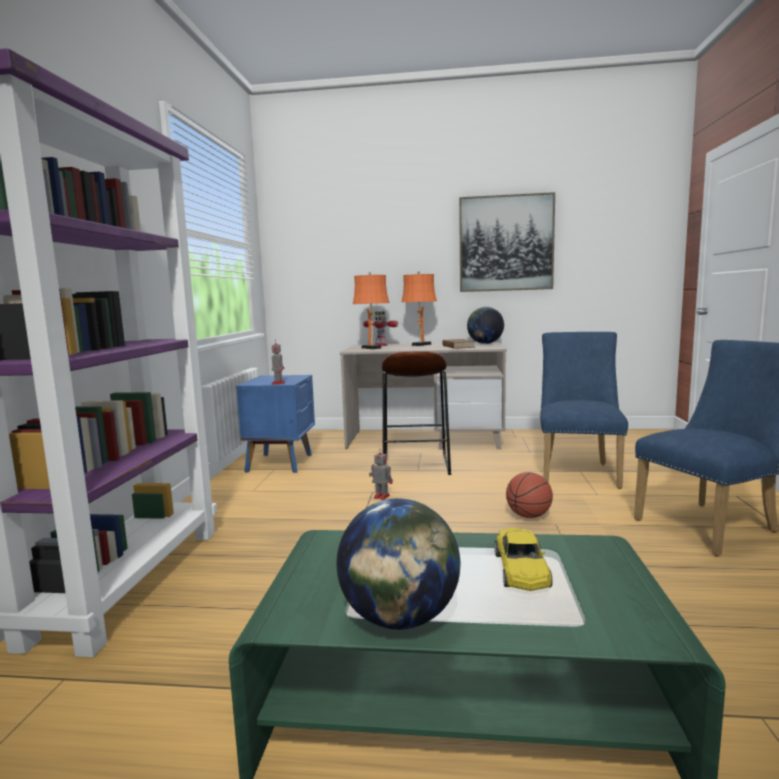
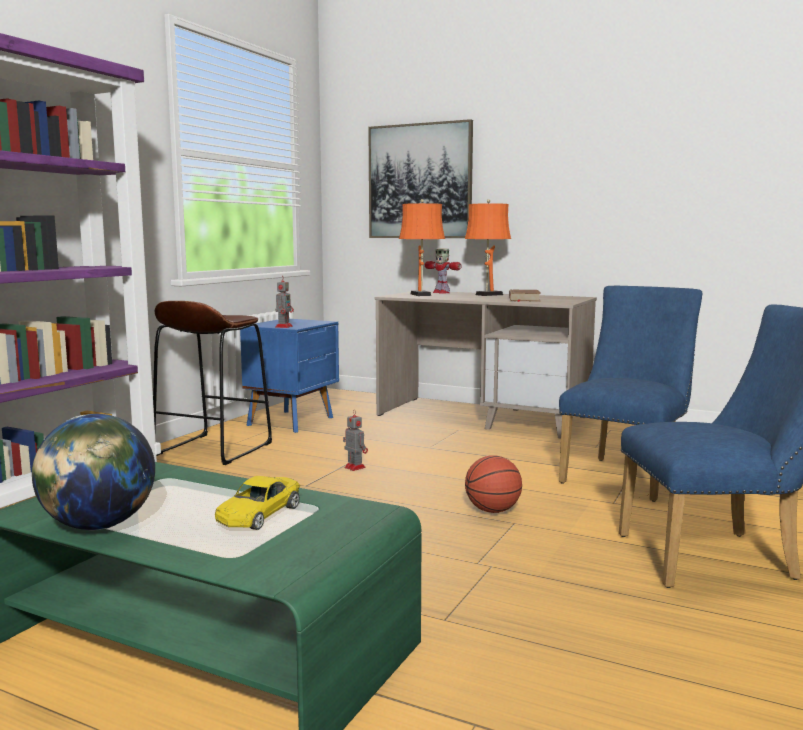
camera: 20 degrees right, 0 degrees up
(415, 465) = (433, 442): brown stool -> brown stool (213, 449)
(485, 344) = (568, 298): globe -> none
(506, 243) = (613, 164): picture -> picture (420, 181)

